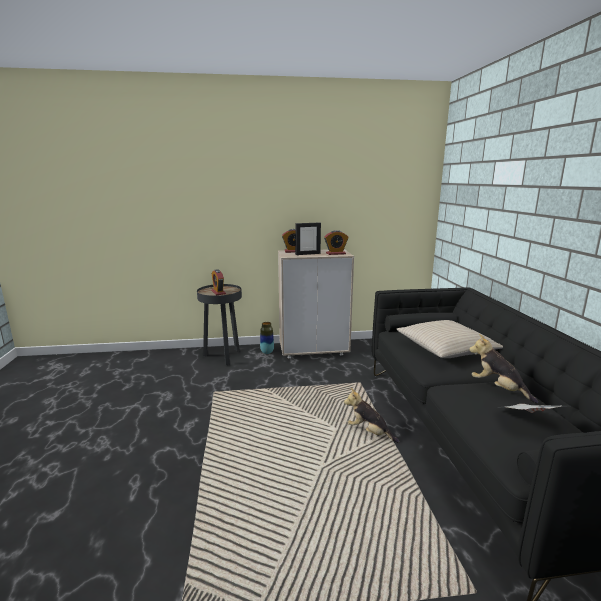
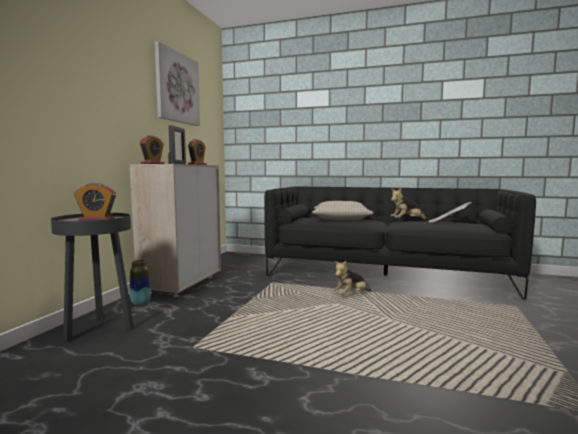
camera: 65 degrees left, 10 degrees down
(352, 175) = (177, 88): none -> picture

